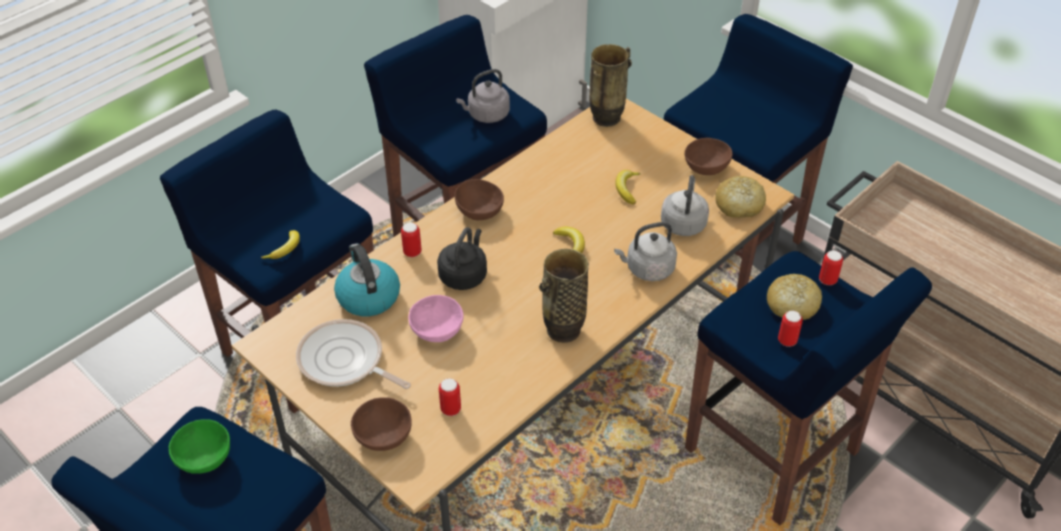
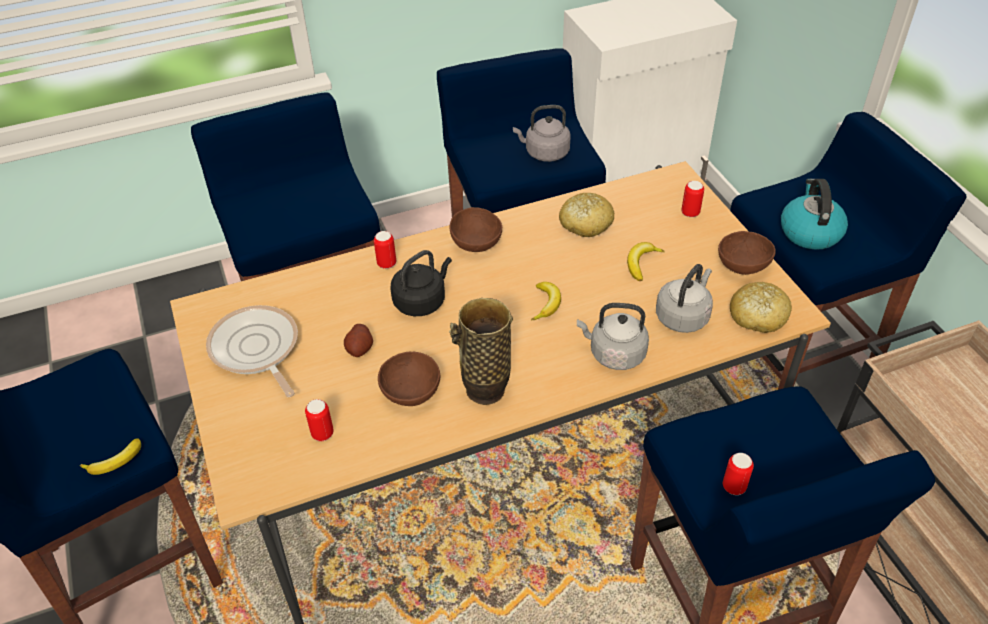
camera: 25 degrees right, 0 degrees up
(203, 459) = (80, 400): green bowl -> none
(285, 249) = (279, 227): banana -> banana (115, 462)
(367, 296) = (318, 293): kettle -> kettle (809, 232)
(383, 437) = (241, 438): brown bowl -> brown bowl (410, 392)
(436, 331) = (360, 348): pink bowl -> potato
(606, 119) = (661, 186): vase -> none
(792, 305) = (763, 447): bread -> bread (585, 223)
(827, 280) = (823, 433): can -> can (690, 213)

